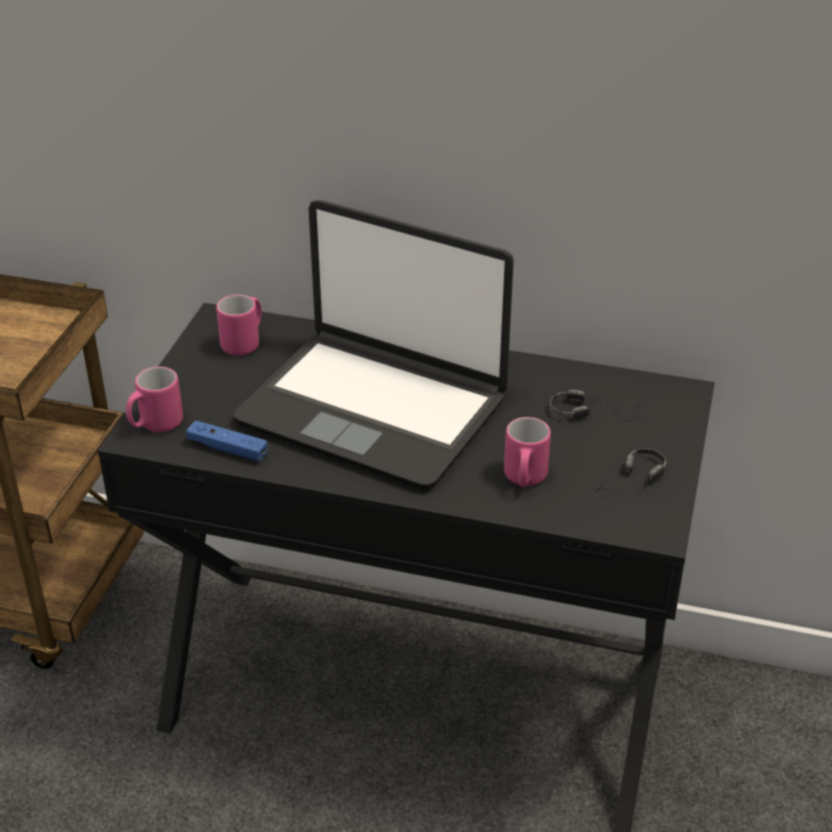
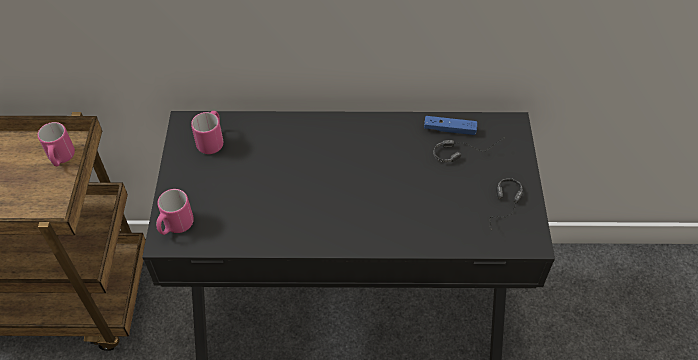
camera: 15 degrees left, 15 degrees up
(227, 449) = (233, 236): blue game controller -> blue game controller (449, 129)
(373, 409) = (319, 180): laptop -> none
(524, 479) = (436, 218): pink mug -> pink mug (61, 158)

